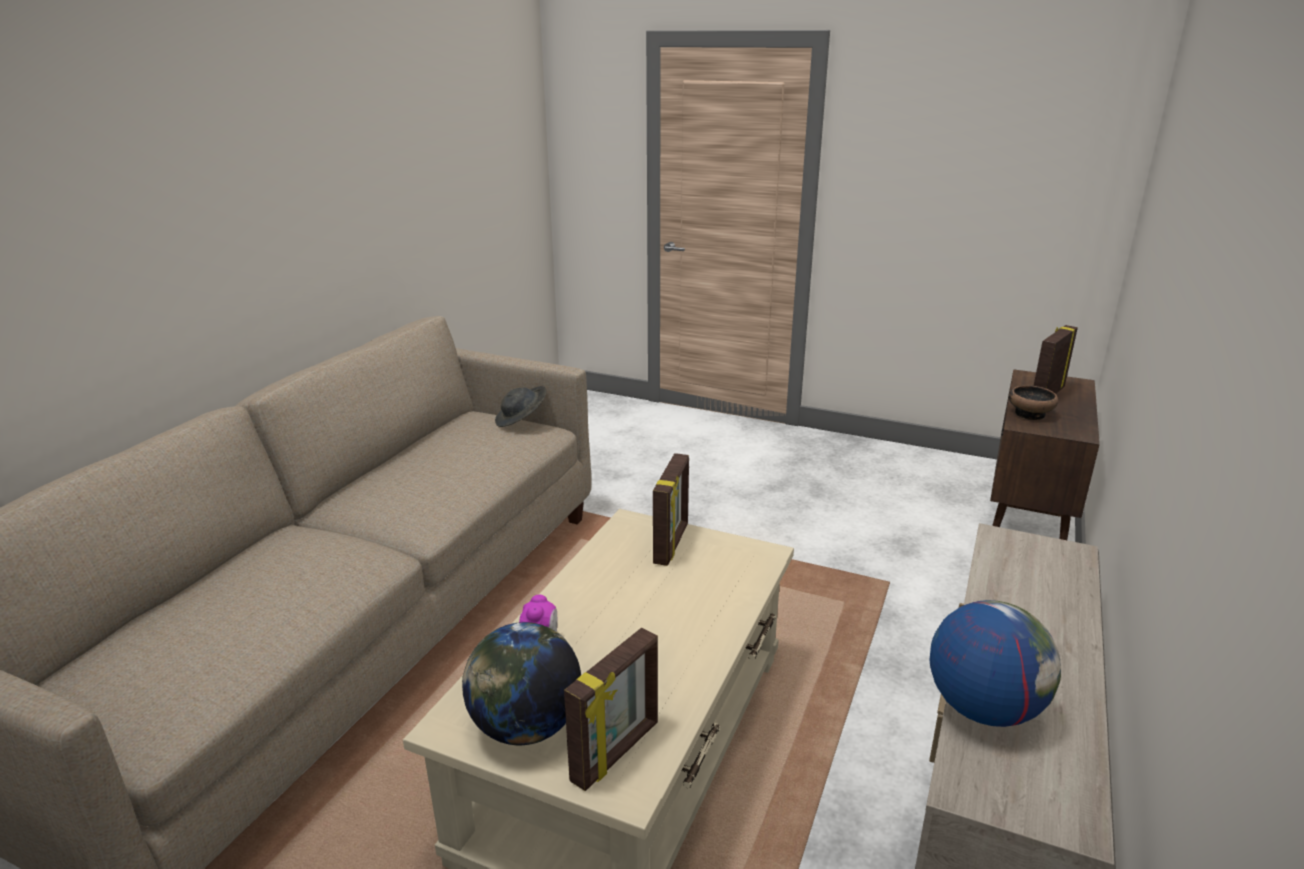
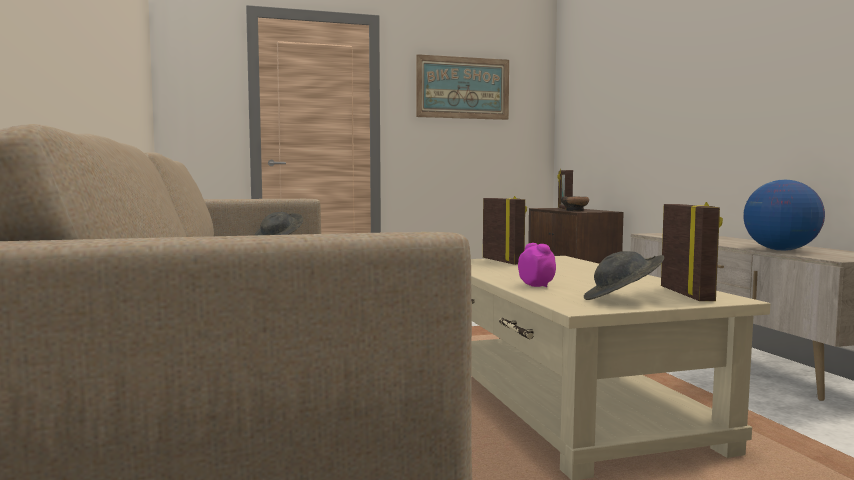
camera: 40 degrees left, 20 degrees down
(526, 727) = (622, 299): globe -> grey hat
(959, 148) = (463, 88): none -> picture

